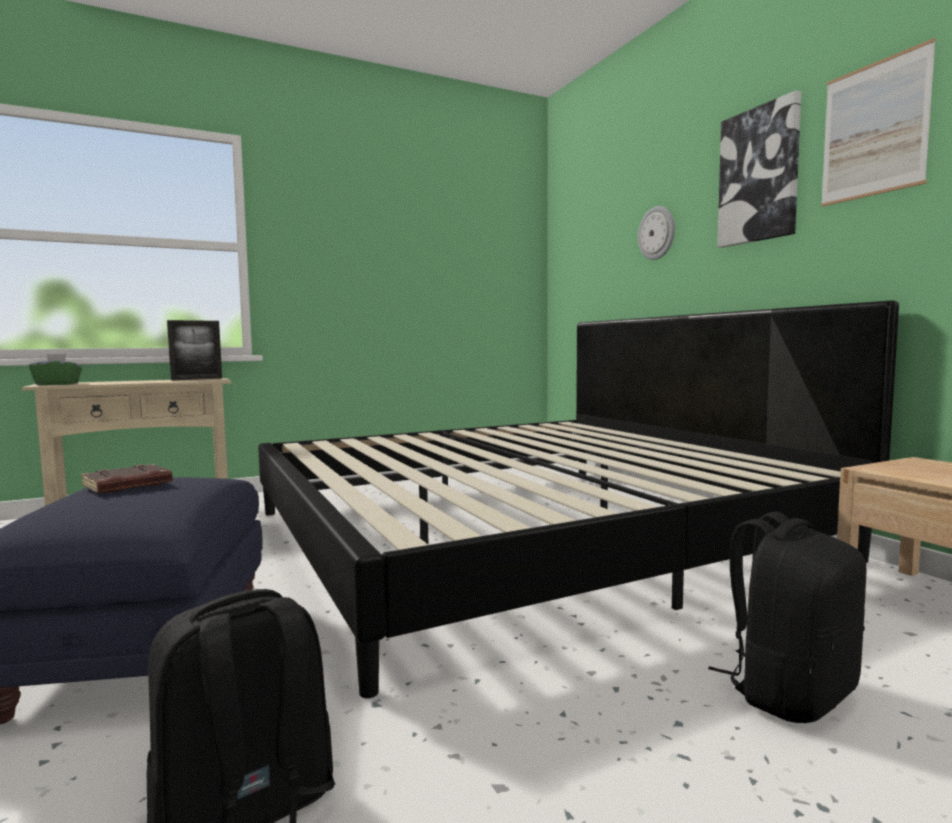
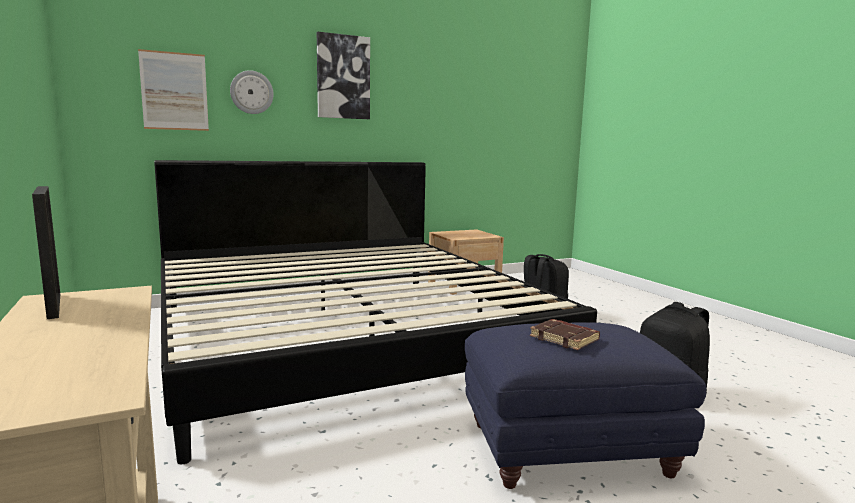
camera: 90 degrees left, 5 degrees up
(57, 384) = (78, 388): green tissue box -> none
(874, 129) = (406, 76): picture -> picture (174, 91)

